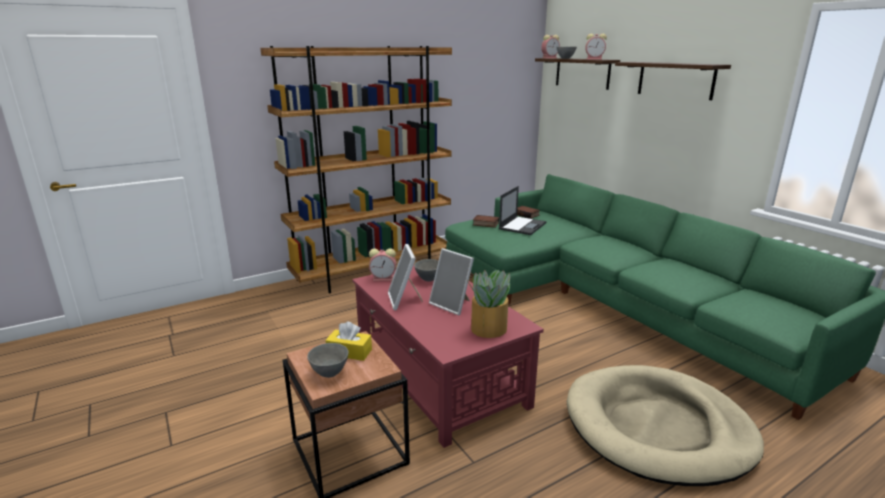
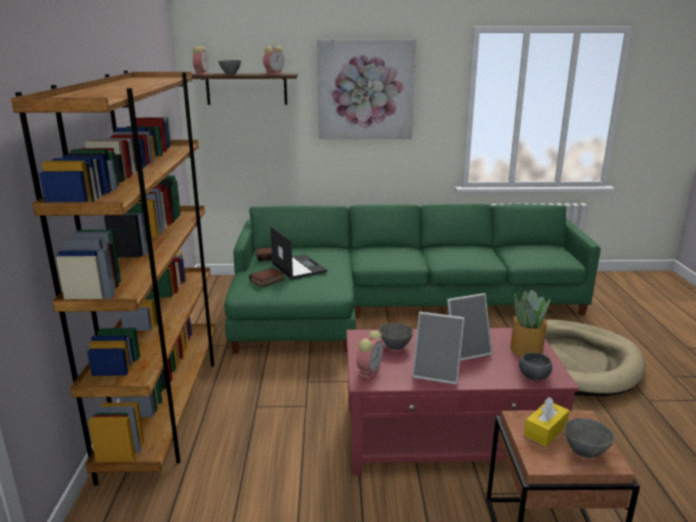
camera: 60 degrees left, 0 degrees up
(439, 339) = (534, 377): none -> grey bowl
(675, 80) = (365, 90): shelf -> picture

